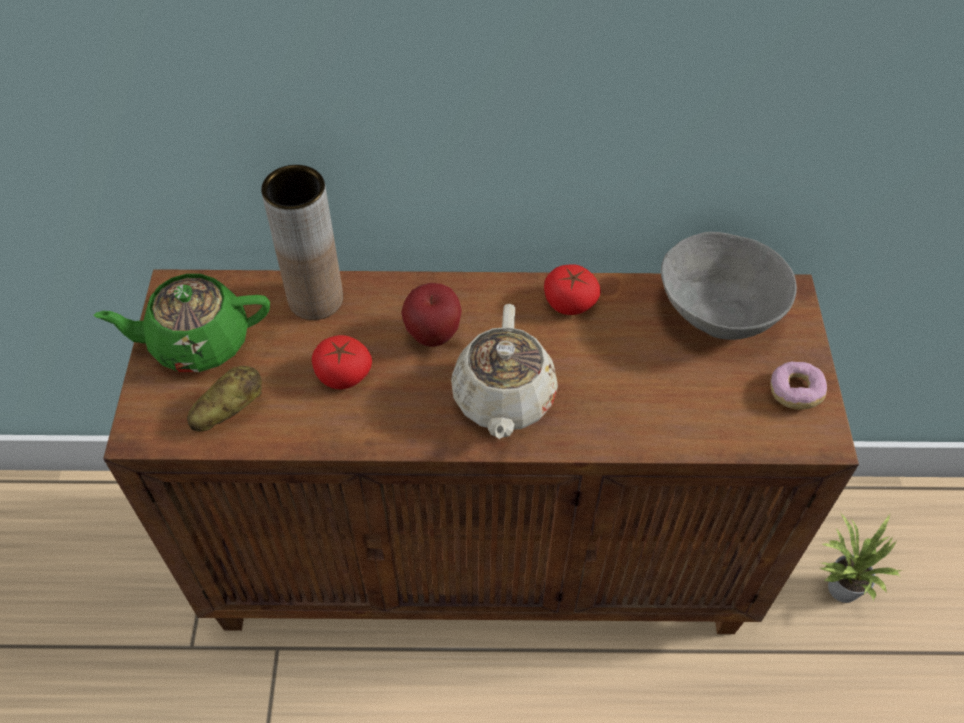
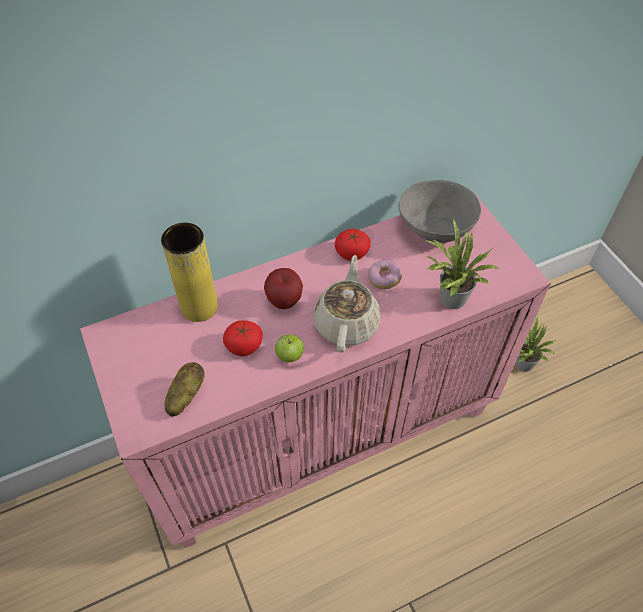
camera: 25 degrees left, 0 degrees up
(198, 342) = (139, 362): green teapot -> none
(315, 299) = (199, 307): brown vase -> yellow vase
(396, 414) = (289, 356): none -> apple
(483, 557) = (322, 432): brown cabinet -> pink cabinet
(503, 399) = (346, 322): beige teapot -> beige teapot turned 150 degrees counterclockwise
(677, 425) = (449, 299): none -> potted plant
(795, 392) = (499, 257): donut -> donut (384, 279)

